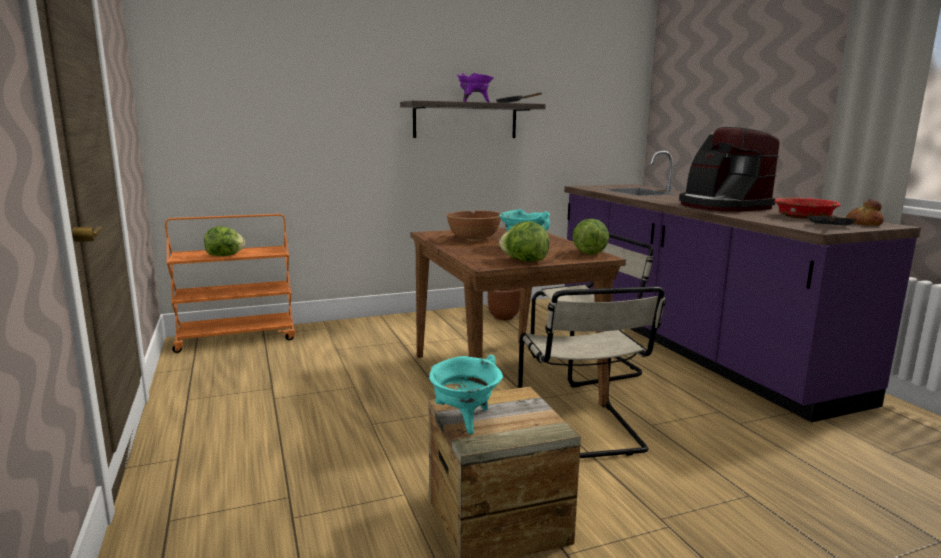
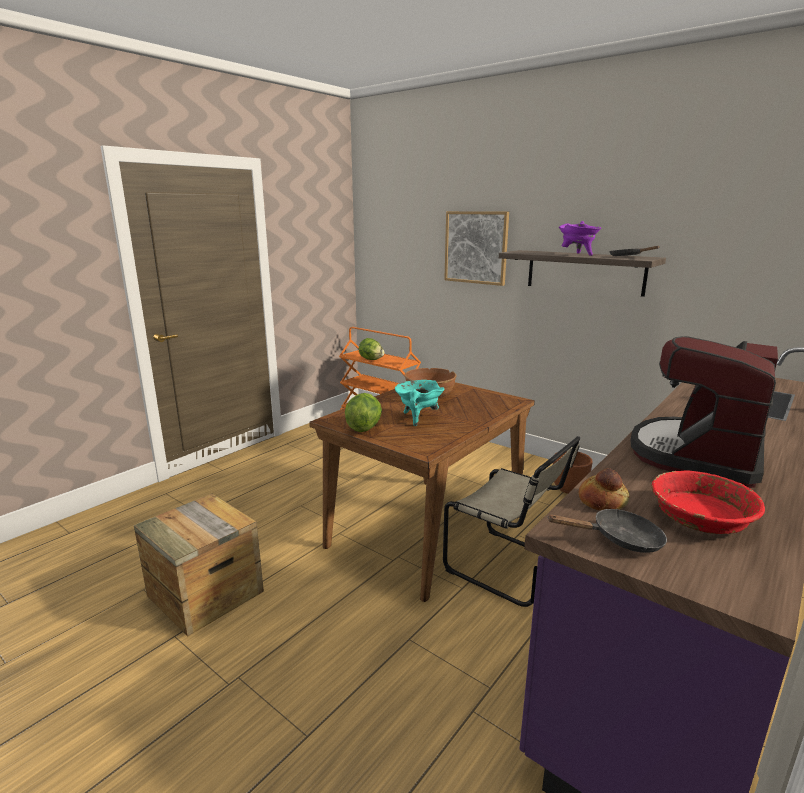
camera: 60 degrees right, 5 degrees up
(348, 100) = (476, 247): none -> picture
(464, 420) = (184, 512): turquoise cooking pot -> none
(581, 433) = (356, 599): beige chair -> none
(589, 253) = (433, 444): lettuce -> none
(863, 223) = (719, 571): bread -> bread (602, 500)

